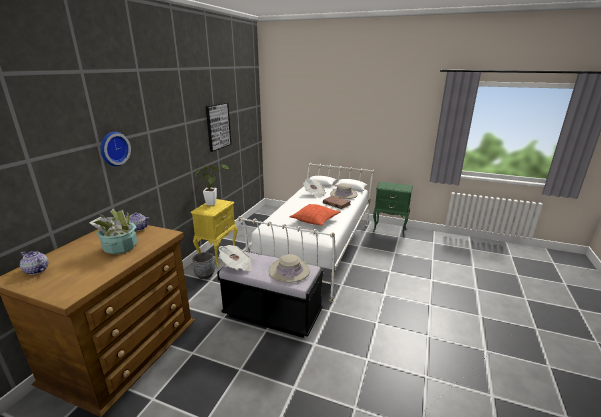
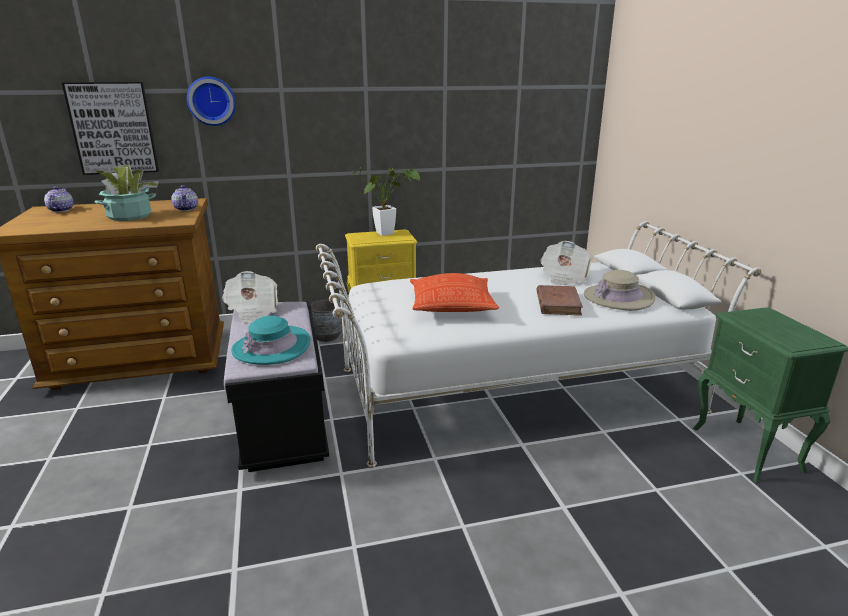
camera: 55 degrees right, 0 degrees up
(218, 126) = (450, 107): picture -> picture (113, 128)
(289, 271) = (272, 347): beige hat -> turquoise hat

